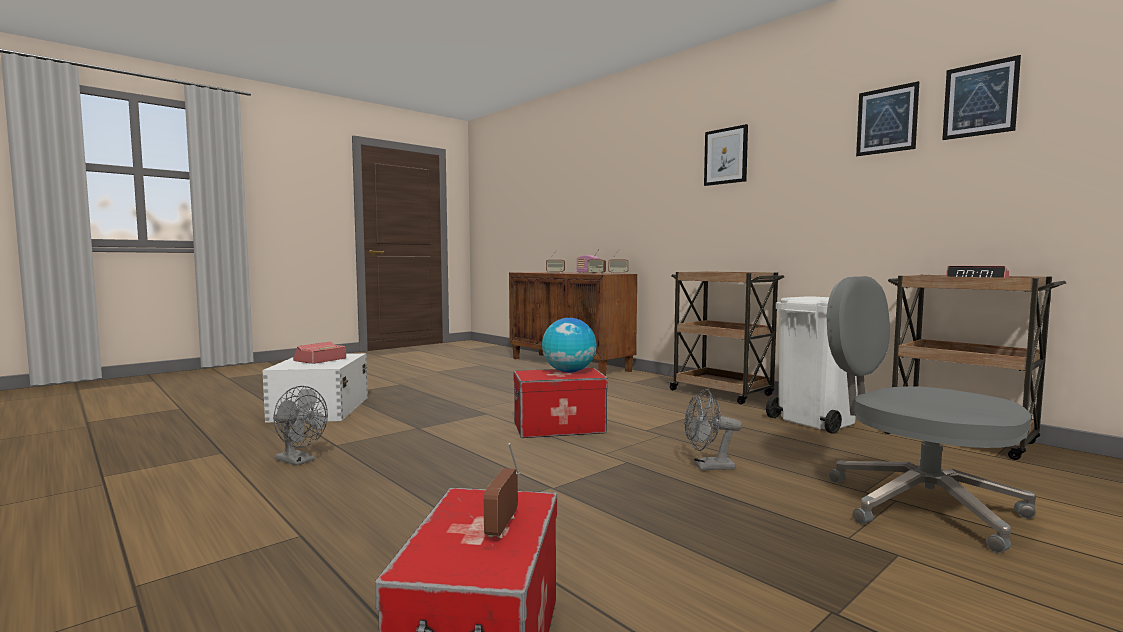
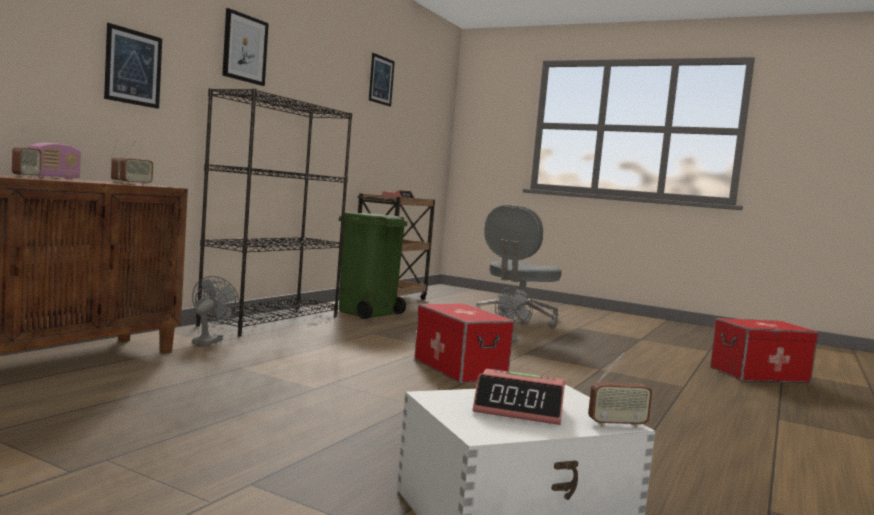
camera: 110 degrees left, 0 degrees up
(299, 461) = (703, 455): grey fan -> grey fan (209, 341)
(502, 526) = (757, 322): radio -> radio (617, 425)
(569, 372) = (452, 309): globe -> none
(722, 393) = (272, 321): brown cart -> black bookcase
(814, 421) = (367, 313): white trash can -> green trash can
(886, 120) = (348, 72): picture -> picture (133, 67)

